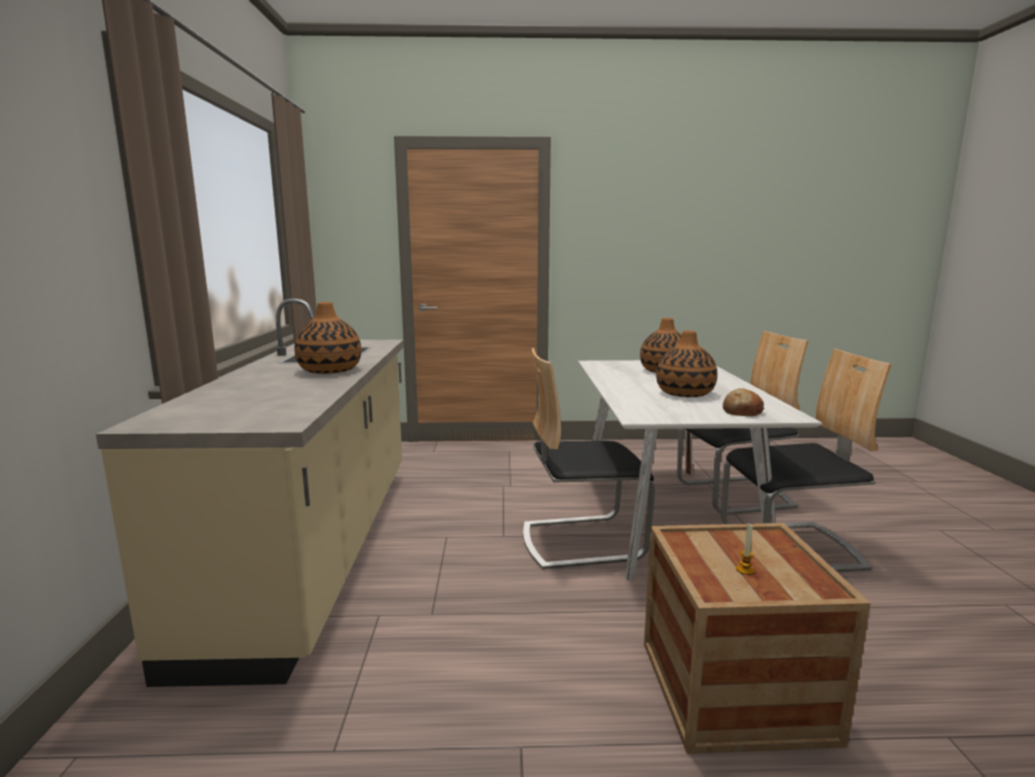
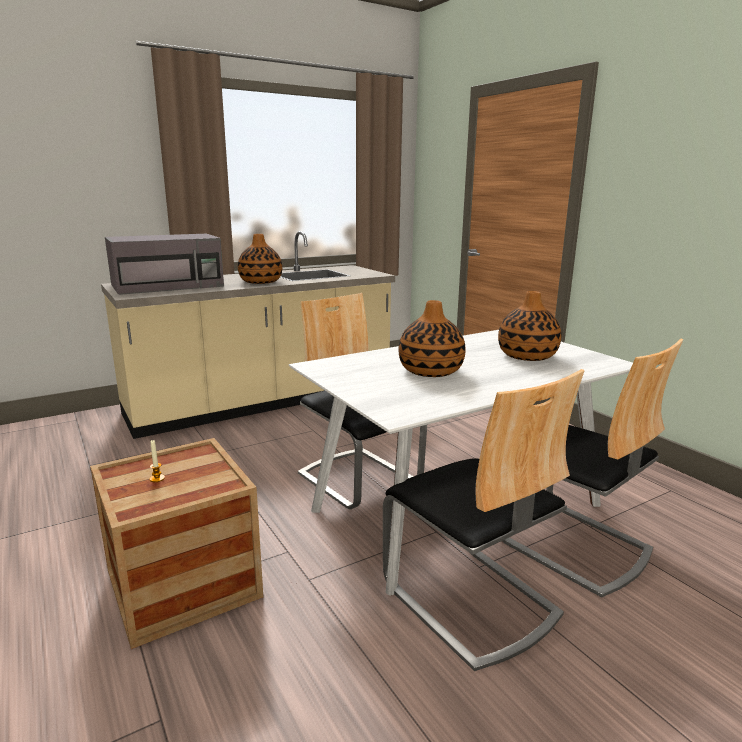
camera: 60 degrees right, 5 degrees up
(245, 401) = (169, 285): none -> grey microwave
(741, 411) = (386, 395): bread -> none

